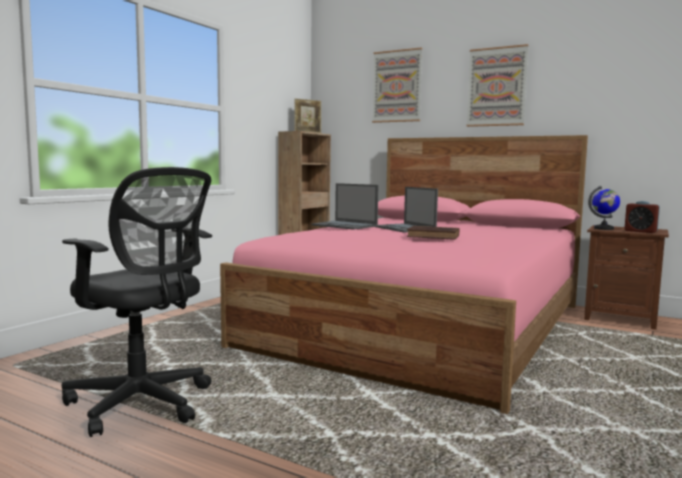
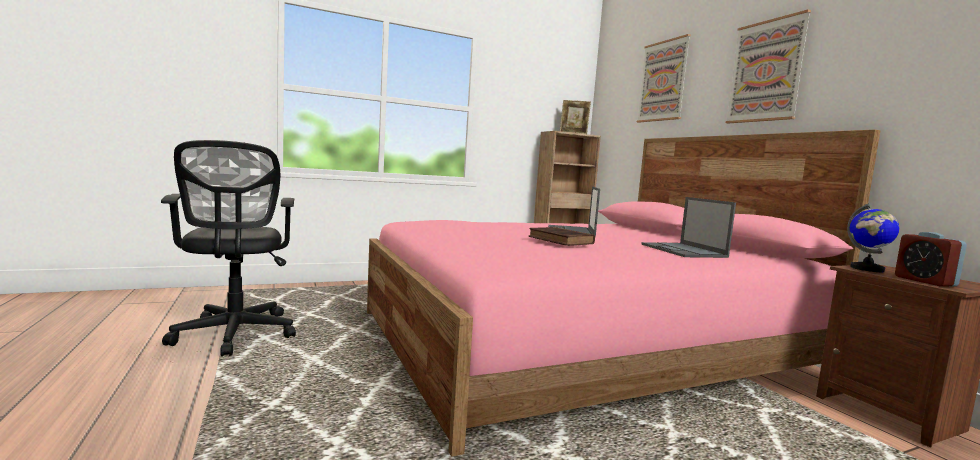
camera: 35 degrees right, 0 degrees up
(345, 226) = (512, 221): laptop -> laptop (684, 251)

